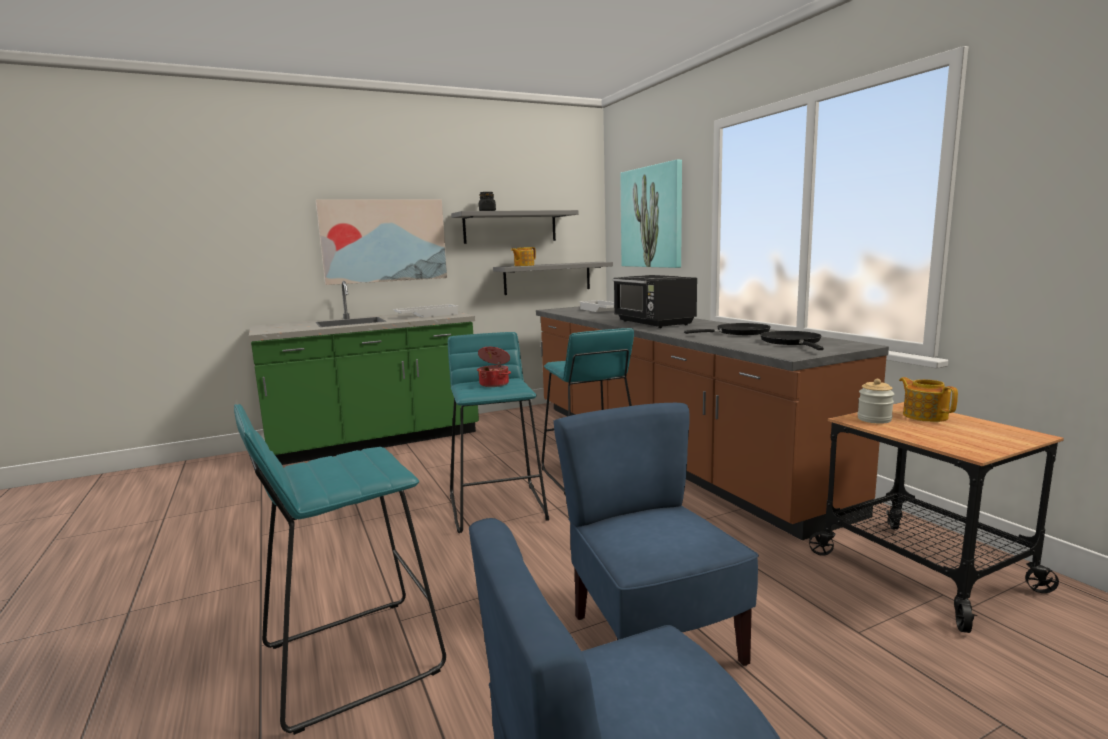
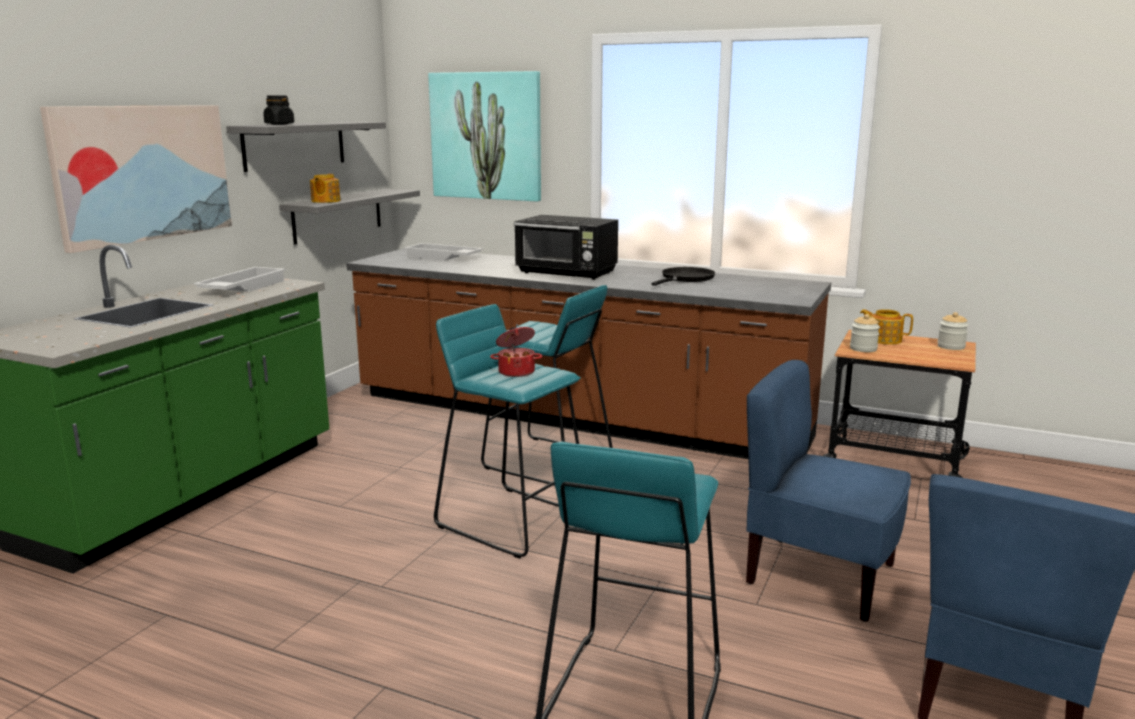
camera: 40 degrees left, 5 degrees up
(792, 342) = (759, 286): black frying pan -> none
(1008, 435) = (951, 346): none -> jar

